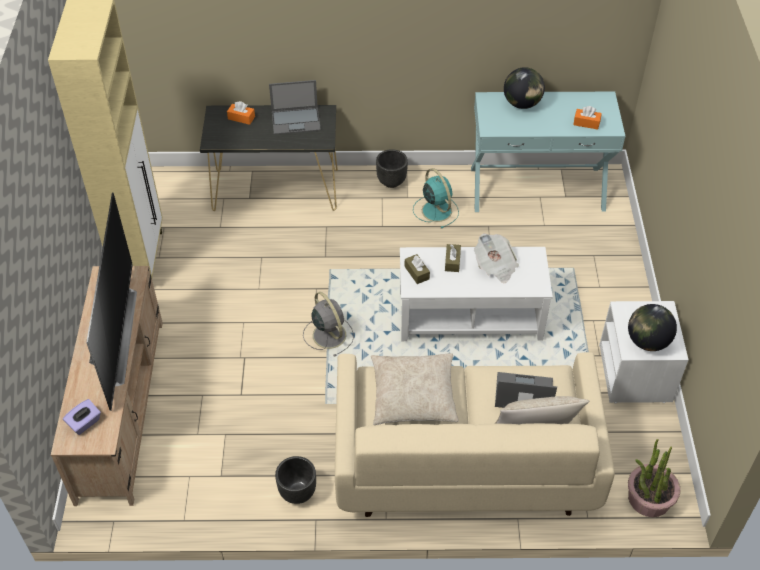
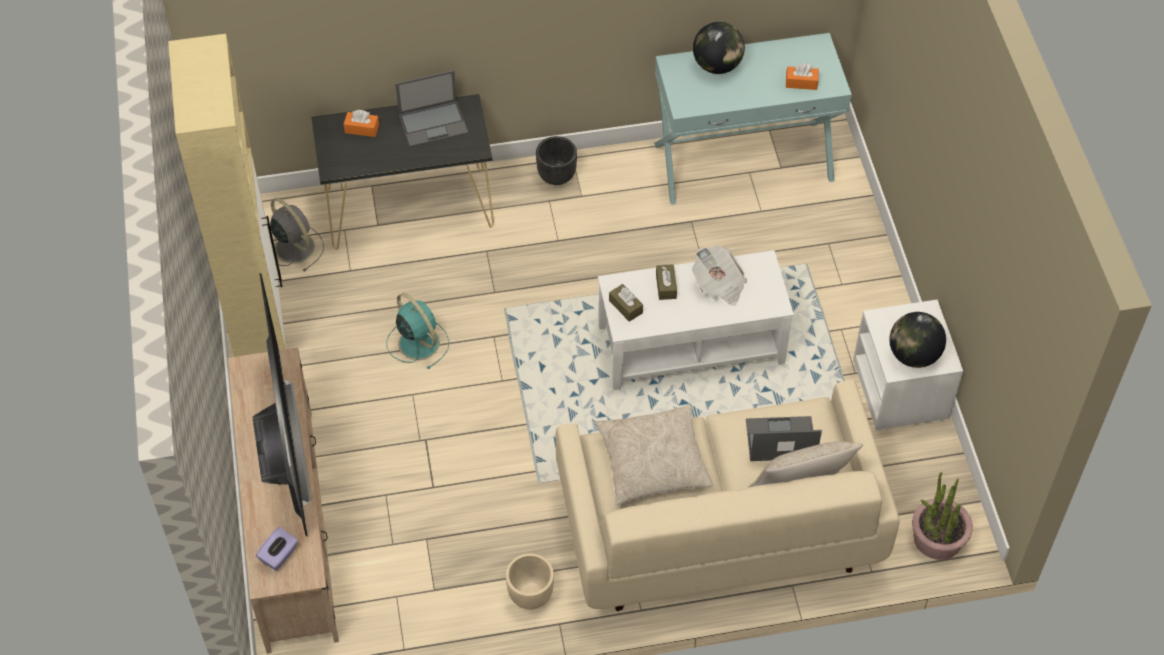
camera: 10 degrees left, 5 degrees up
(297, 493) = (530, 596): black planter -> beige planter
(328, 334) = (522, 394): grey fan -> grey fan (293, 246)
(436, 210) = (621, 208): turquoise fan -> turquoise fan (417, 342)

